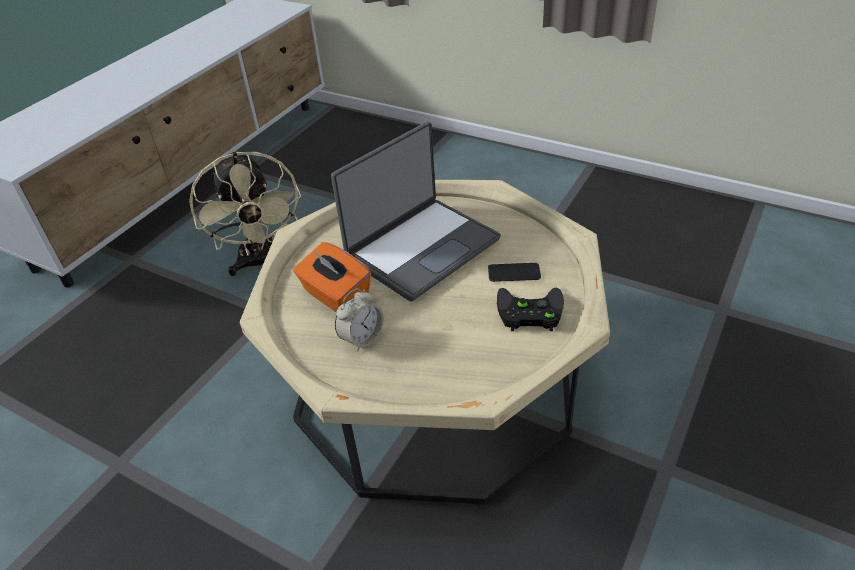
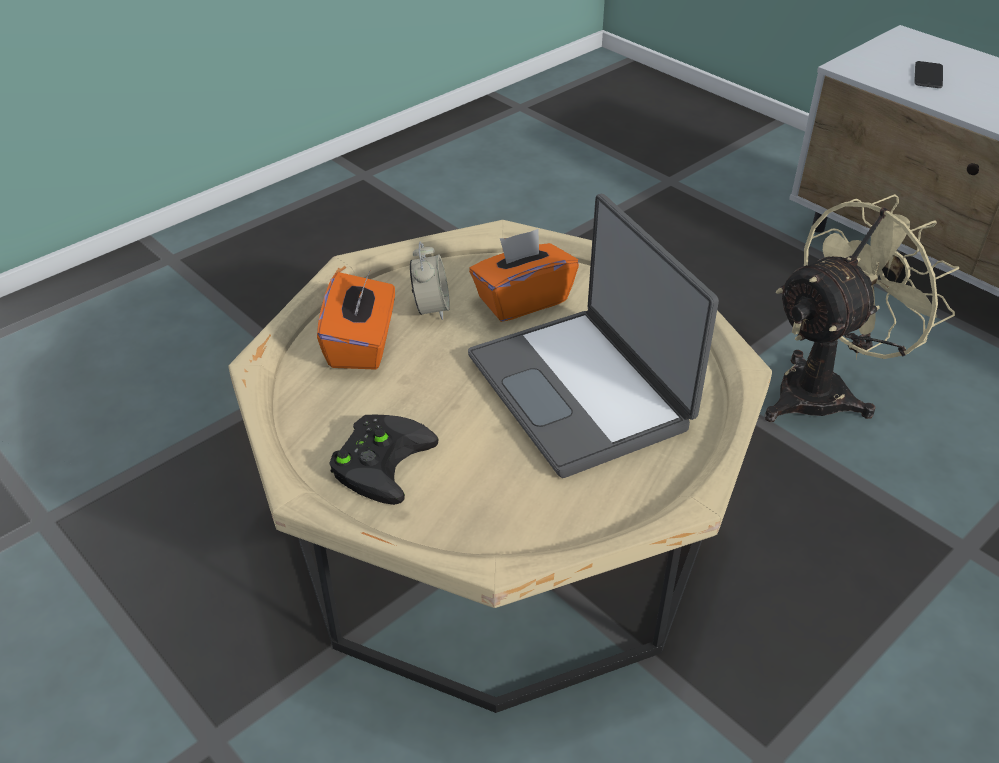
camera: 105 degrees right, 0 degrees up
(262, 262) = (825, 390): beige fan -> beige fan turned 150 degrees clockwise
(362, 339) = (431, 308): alarm clock -> alarm clock turned 150 degrees counterclockwise
(421, 362) = (361, 344): none -> orange tissue box
(514, 273) = (472, 472): phone -> phone (928, 76)

